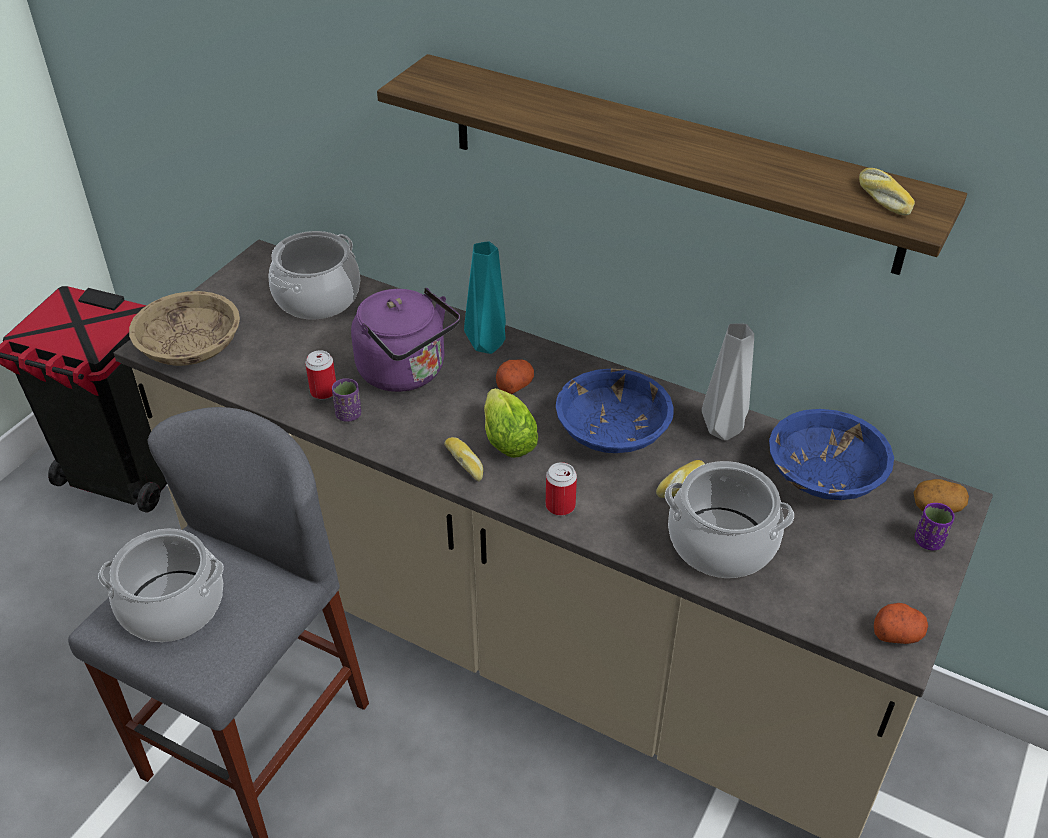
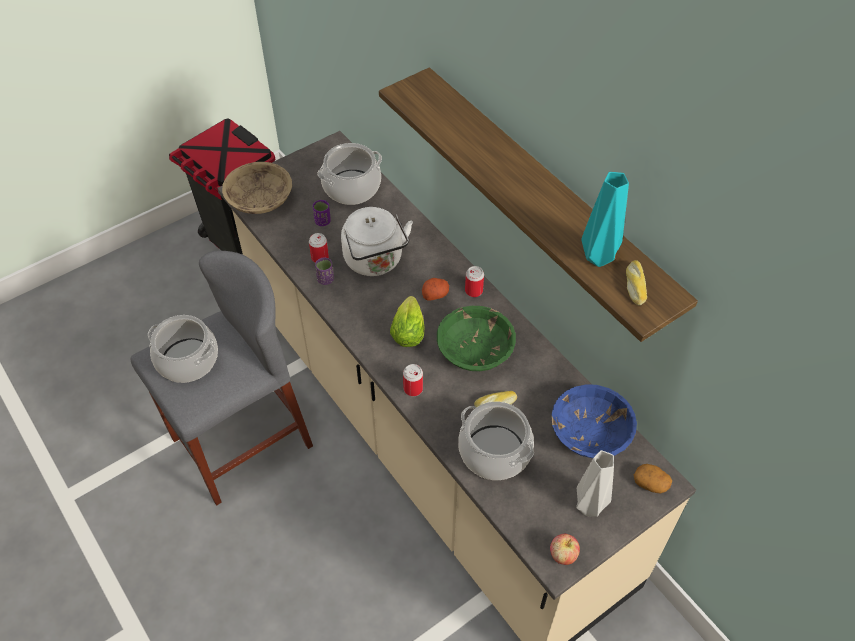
camera: 25 degrees right, 10 degrees up
(407, 372) = (375, 261): purple kettle -> white kettle
(465, 463) = (375, 338): bread -> none
(488, 346) = (436, 260): turquoise vase -> turquoise vase (599, 258)
(563, 365) = (473, 291): none -> can
(612, 433) = (475, 351): blue bowl -> green bowl
(722, 431) = (545, 376): grey vase -> grey vase (588, 507)
(897, 633) = (562, 555): potato -> apple
(928, 541) = (627, 504): purple cup -> purple cup (322, 221)

